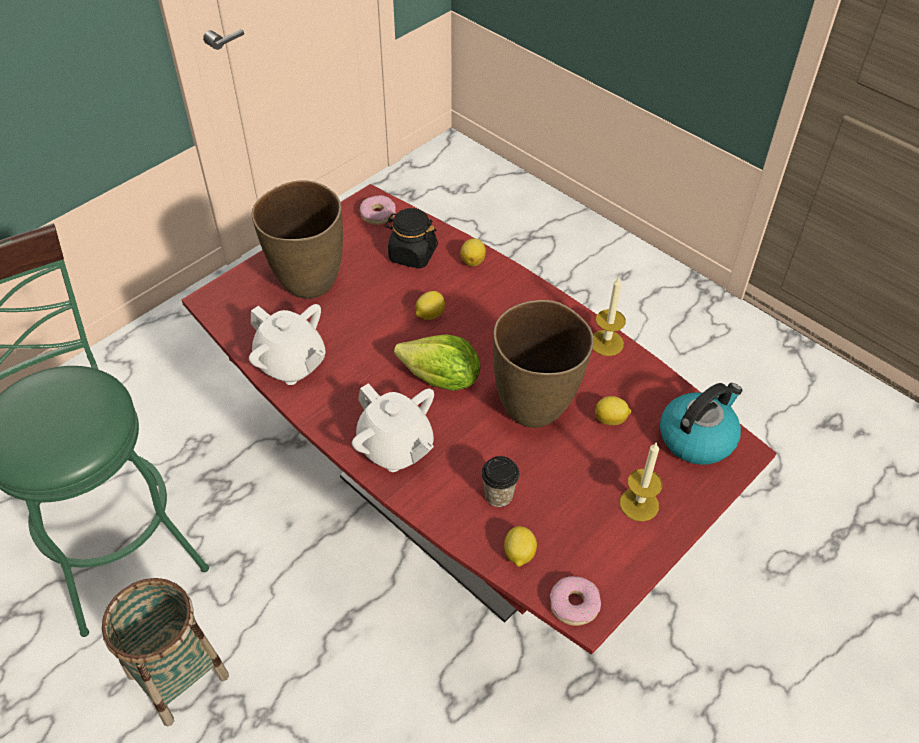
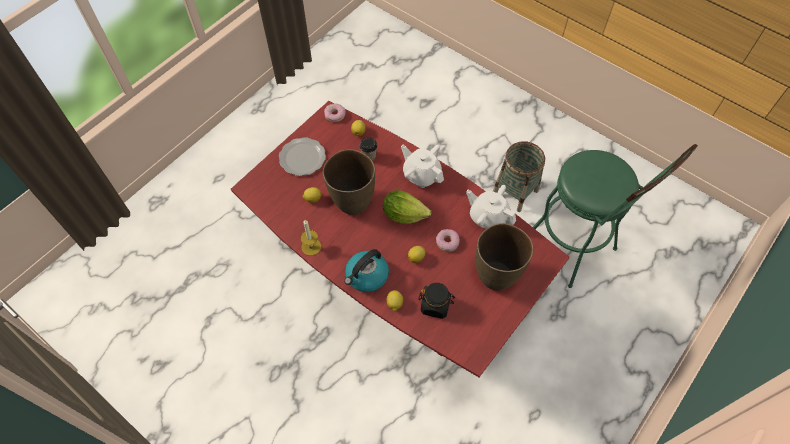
camera: 175 degrees right, 10 degrees up
(377, 214) = (466, 342): donut -> donut (447, 242)
(639, 504) = (303, 157): candle -> plate
(697, 437) = (269, 193): kettle -> kettle (367, 276)

